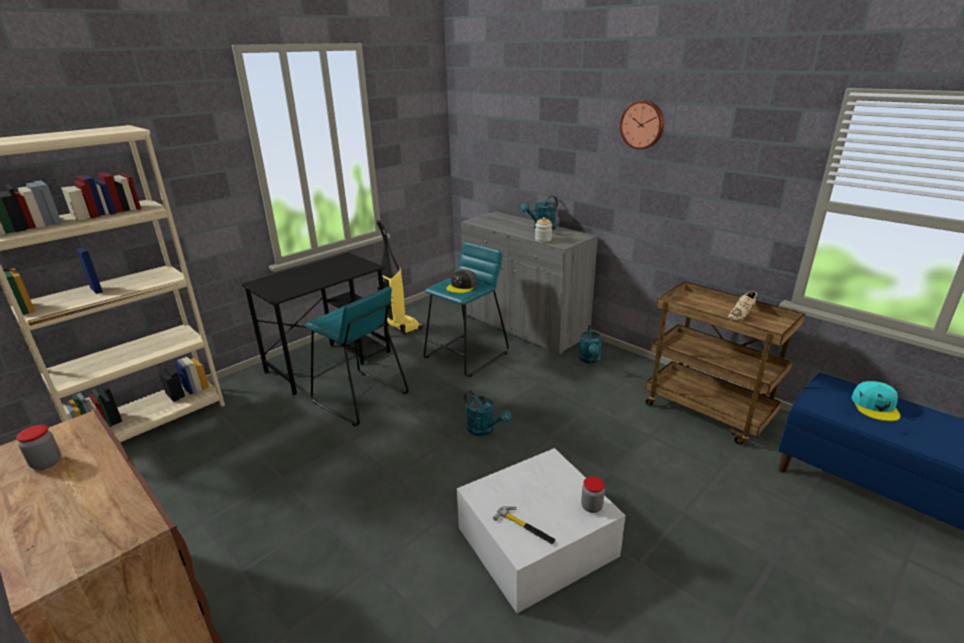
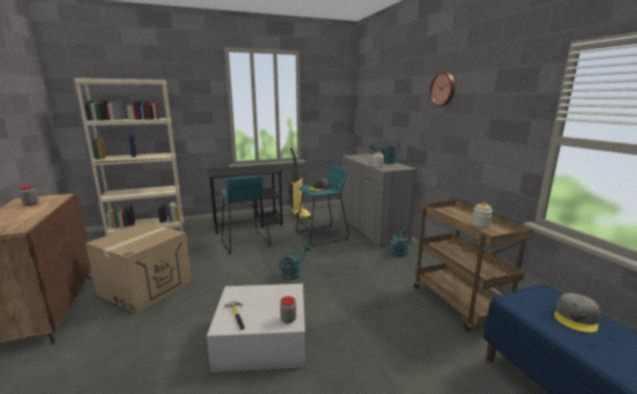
camera: 25 degrees right, 10 degrees down
(277, 529) = (146, 288): none -> cardboard box
(485, 430) = (293, 273): turquoise watering can -> turquoise watering can turned 120 degrees counterclockwise
(741, 315) = (480, 224): beige shoe -> jar
(875, 406) = (576, 317): turquoise cap -> grey cap

